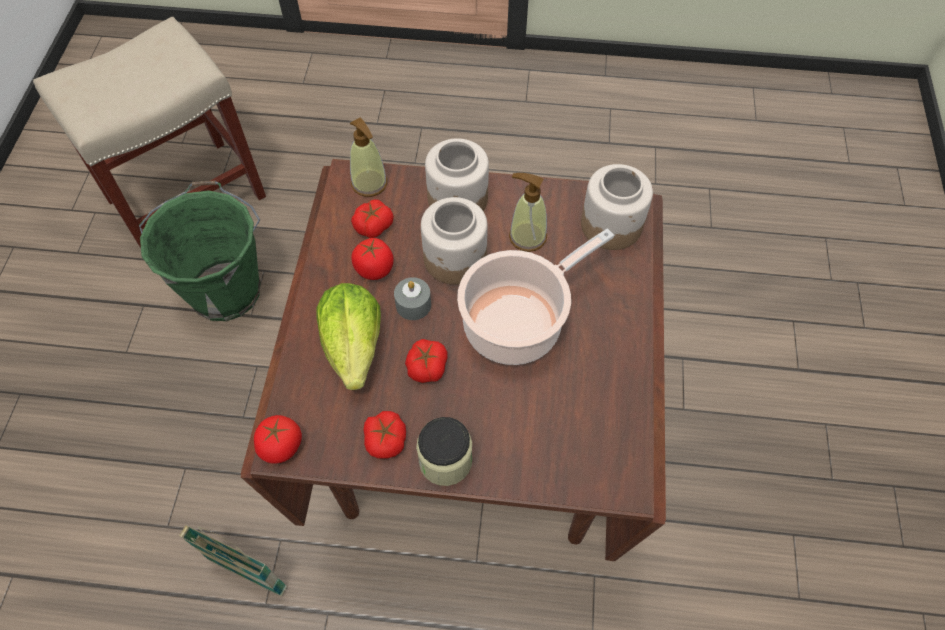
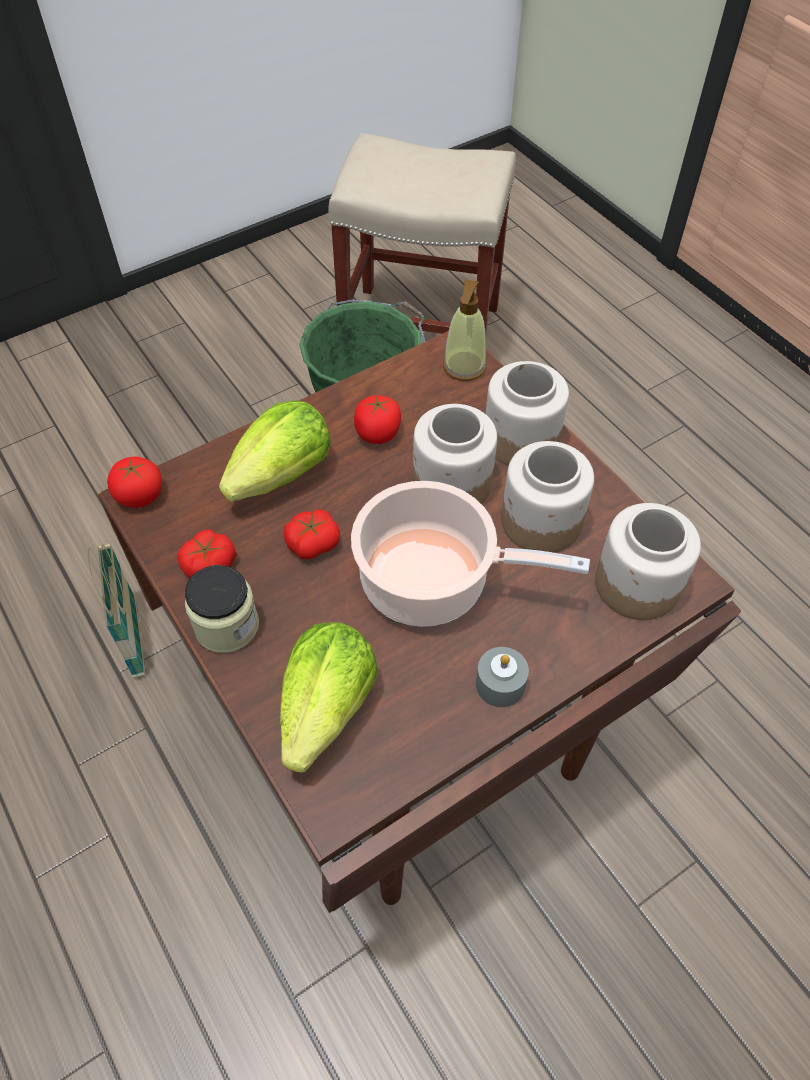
camera: 50 degrees right, 5 degrees down
(373, 225) = (422, 400): tomato -> none
(413, 305) = (369, 487): grey candle -> grey candle (500, 684)
(527, 236) = (540, 522): soap dispenser -> jar
(557, 442) = (327, 708): none -> lettuce

